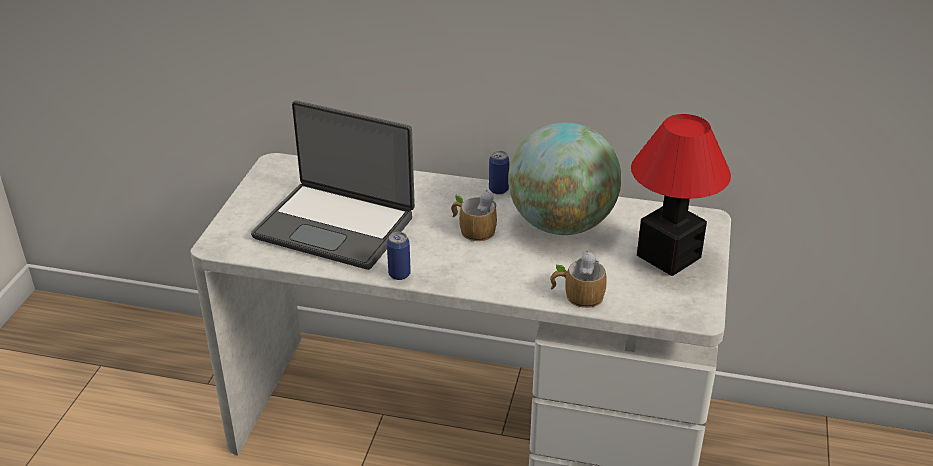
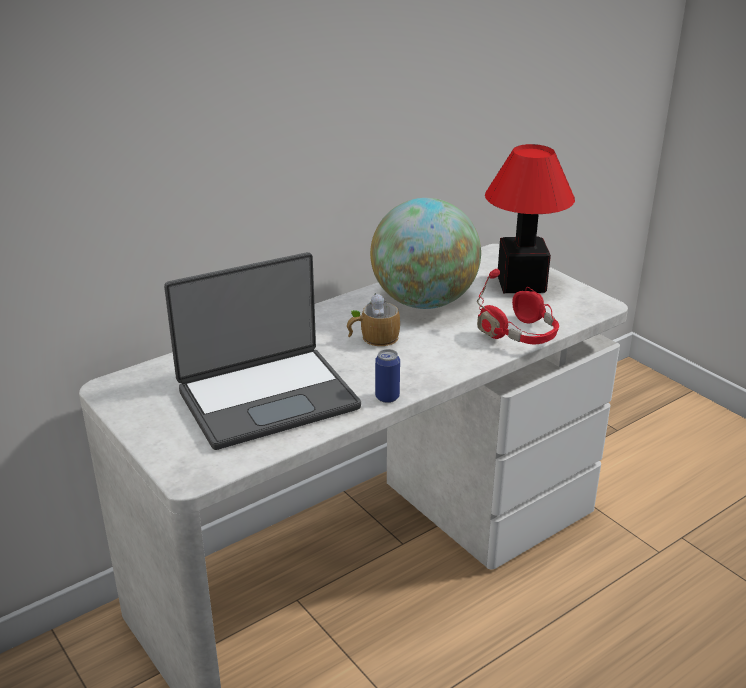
camera: 50 degrees left, 5 degrees down
(498, 190) = (337, 305): can -> none
(577, 295) = (520, 335): mug -> red headphones

